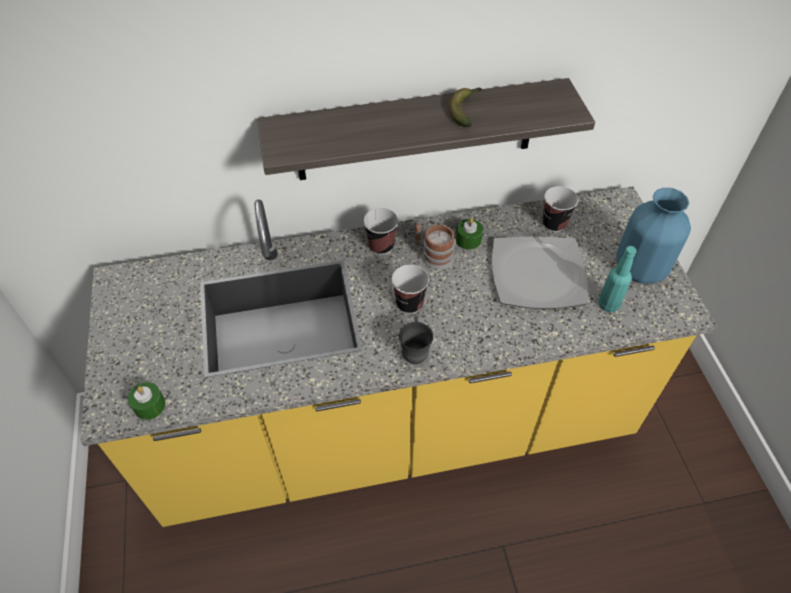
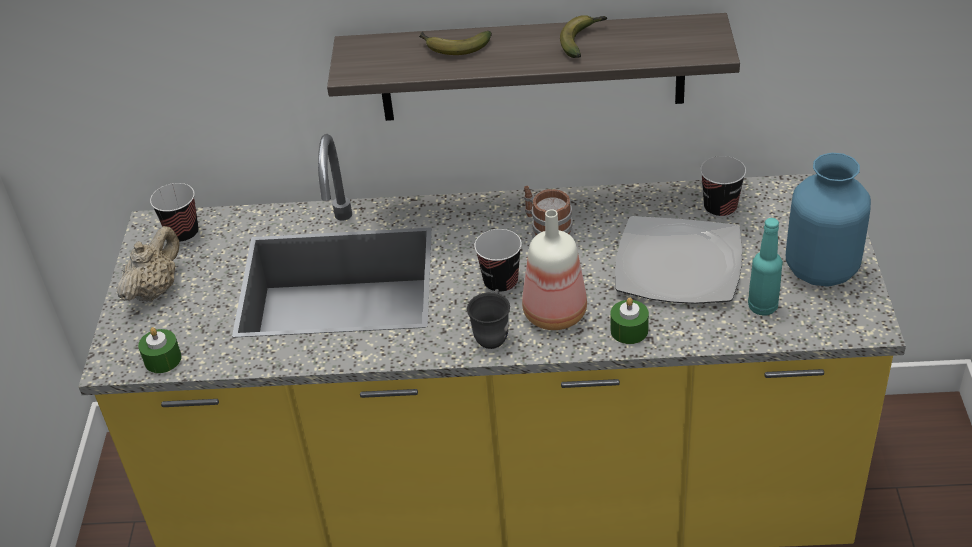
camera: 15 degrees right, 10 degrees down
(129, 339) = (155, 289): none -> beige teapot
(361, 123) = (453, 47): none -> banana
(381, 246) = (484, 216): cup -> cup (183, 234)
(456, 327) = (552, 314): none -> bottle
(468, 240) = (599, 217): green candle -> green candle (629, 330)

